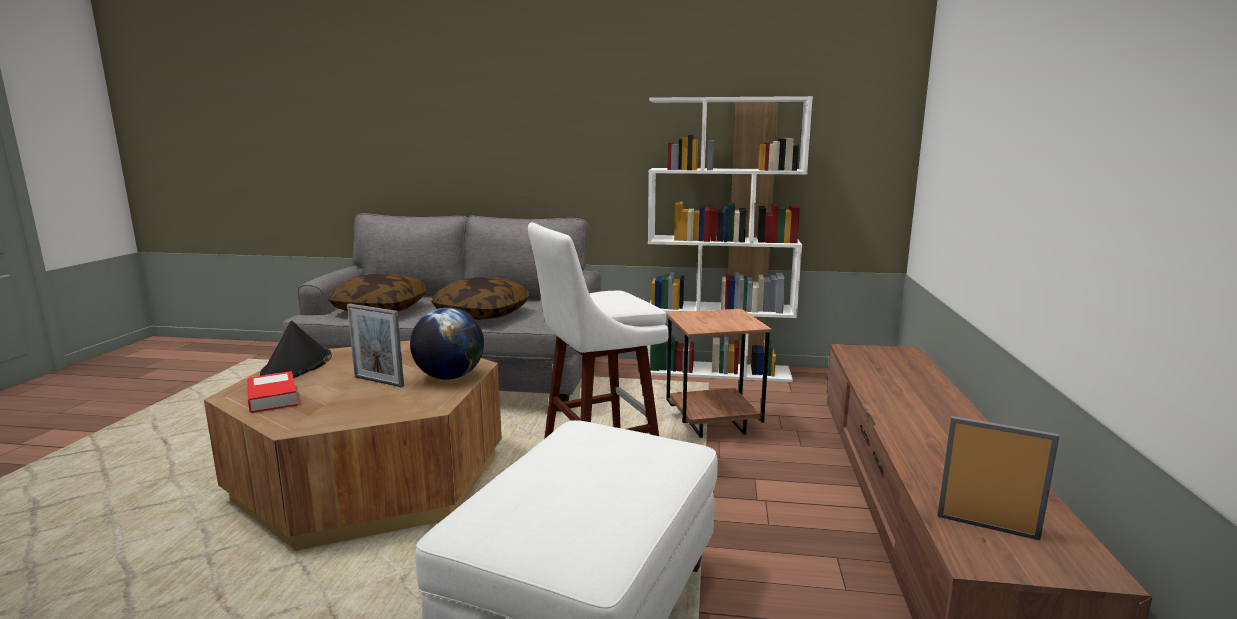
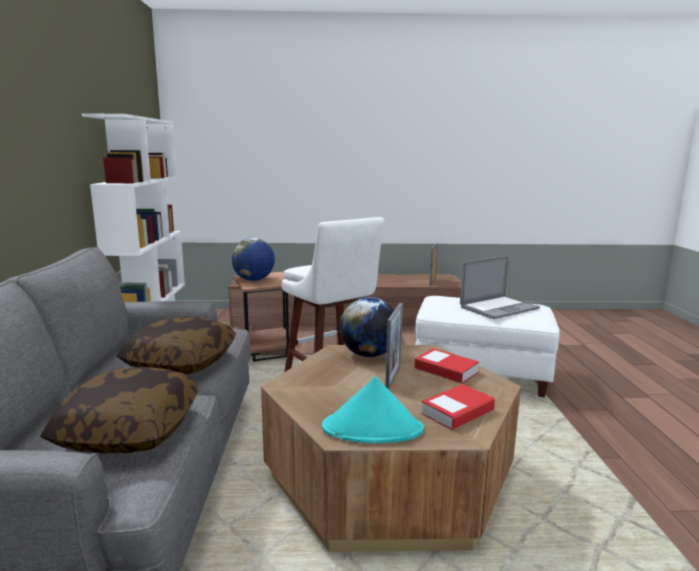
camera: 100 degrees left, 0 degrees up
(297, 366) = (373, 429): black hat -> turquoise hat
(363, 407) = (446, 370): none -> book
(567, 490) = (499, 308): none -> laptop
(712, 315) = (254, 280): none -> globe

